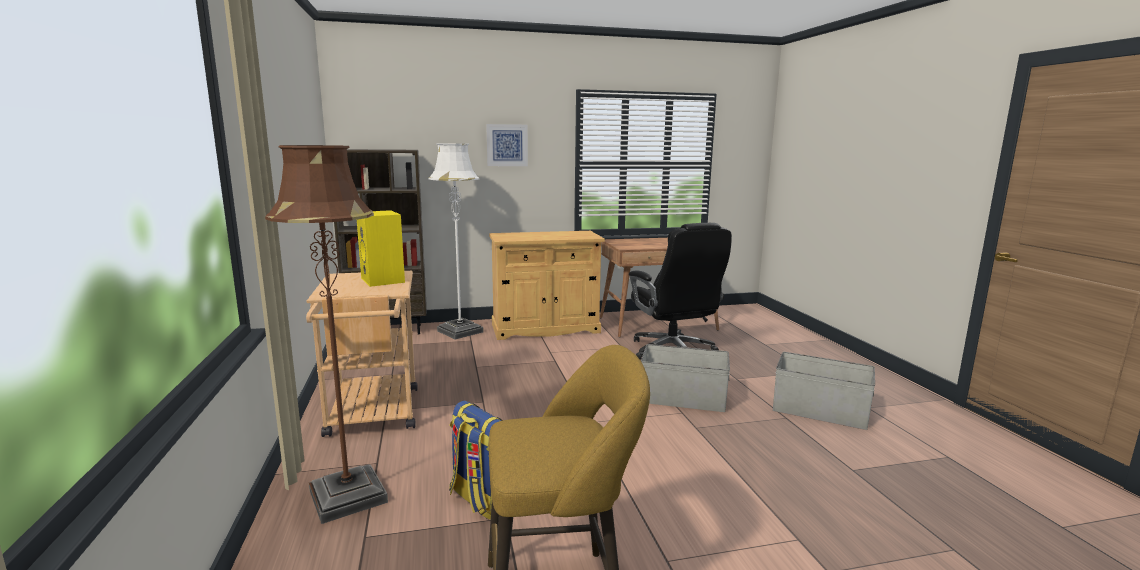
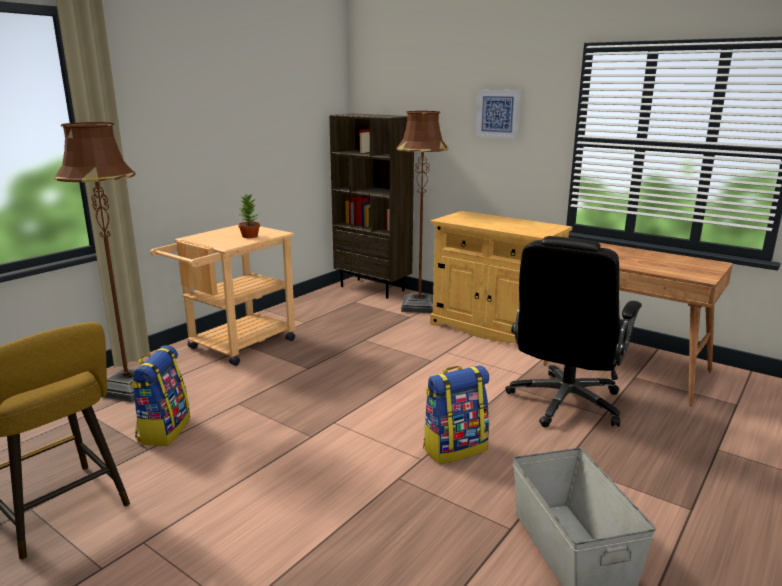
camera: 50 degrees right, 5 degrees up
(384, 280) = (249, 236): yellow speaker -> potted plant
(460, 331) = (419, 306): white floor lamp -> brown floor lamp
(682, 398) = (455, 448): grey storage box -> backpack

